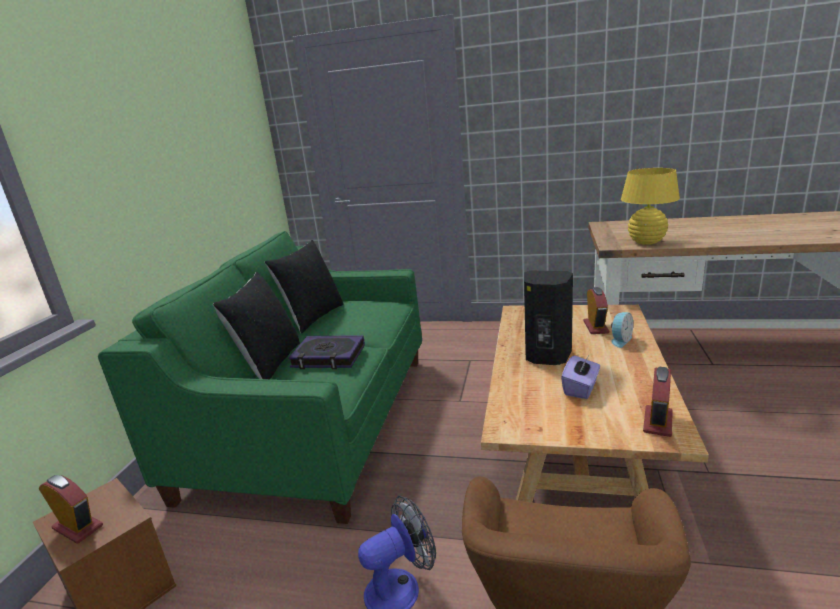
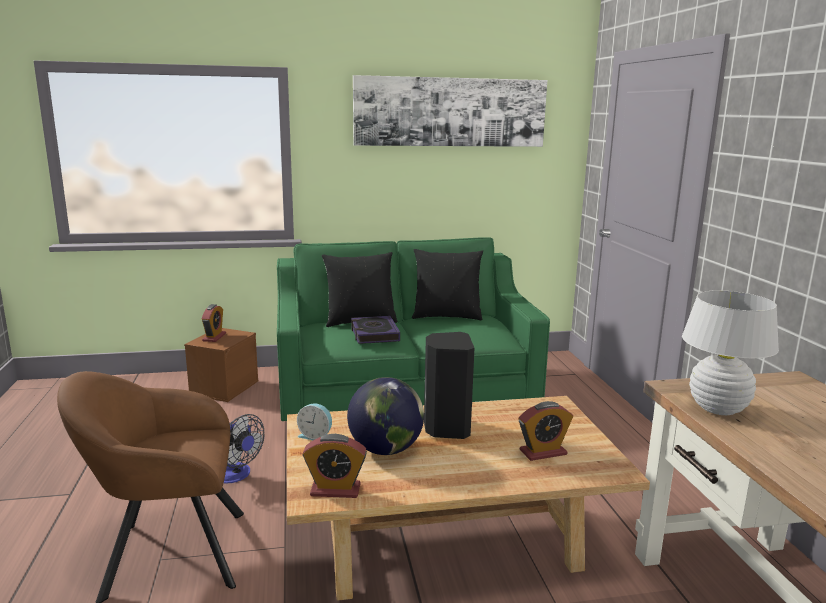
camera: 65 degrees right, 5 degrees down
(178, 104) = (450, 112): none -> picture
(581, 388) = (386, 449): purple tissue box -> globe
(620, 340) = (514, 468): alarm clock -> alarm clock (316, 436)
(646, 242) = (718, 408): yellow table lamp -> white table lamp

